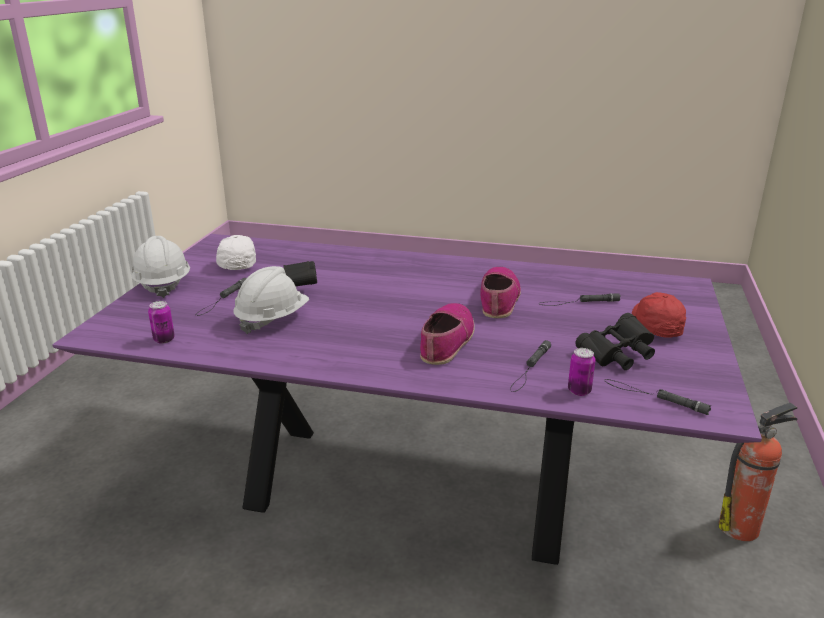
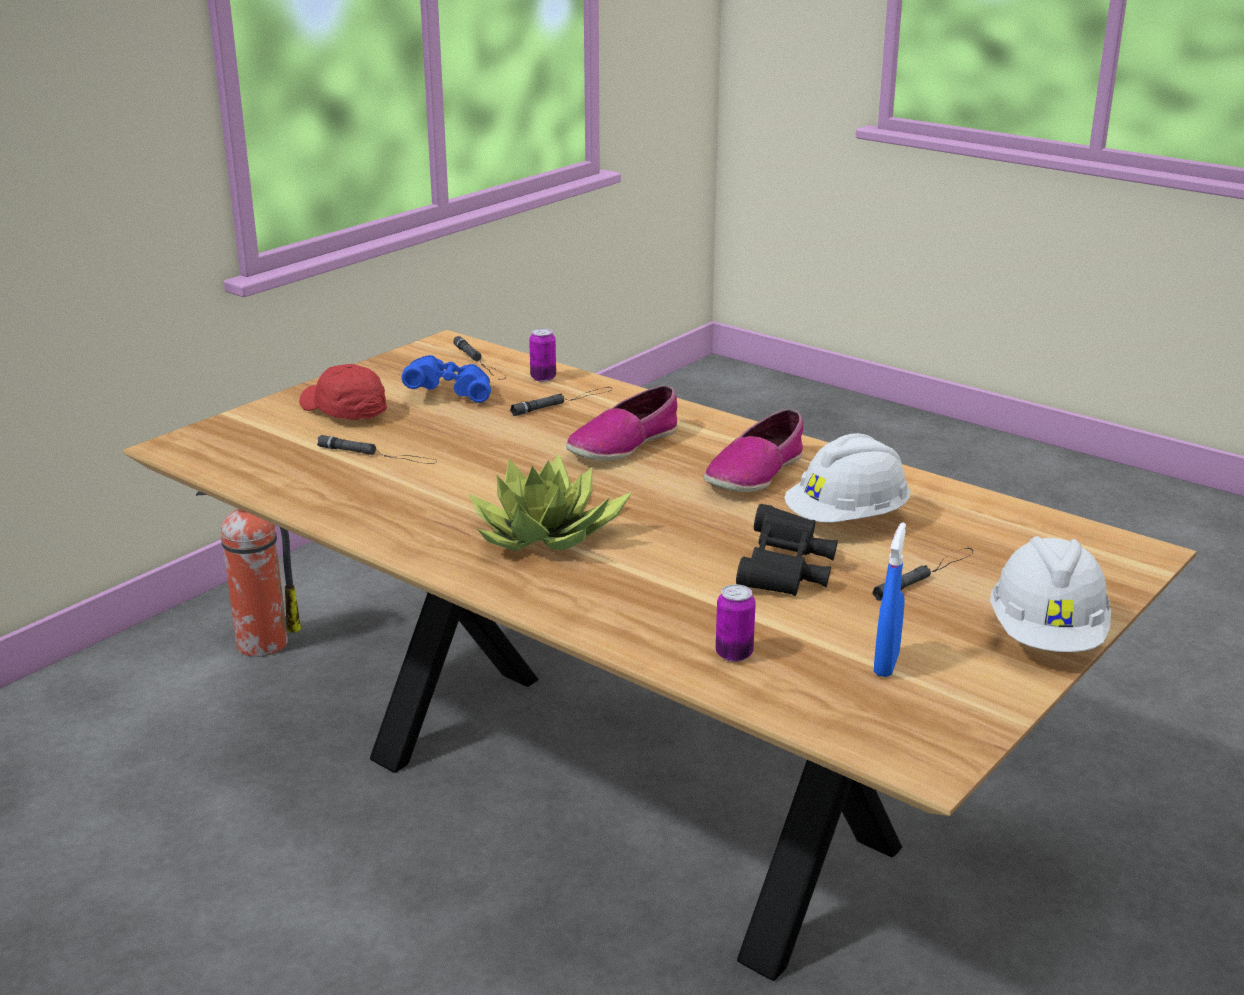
camera: 155 degrees left, 0 degrees up
(164, 339) = (1017, 521): can -> can (734, 654)
(238, 263) = (886, 664): white cap -> blue spray bottle
(411, 490) = (622, 800): purple dining table -> brown dining table
(428, 281) = (546, 534): none -> potted plant
(499, 299) = (479, 481): shoe -> shoe (755, 473)
(617, 356) = (450, 394): black binoculars -> blue binoculars
(655, 325) = (343, 411): red cap -> red cap turned 105 degrees clockwise

